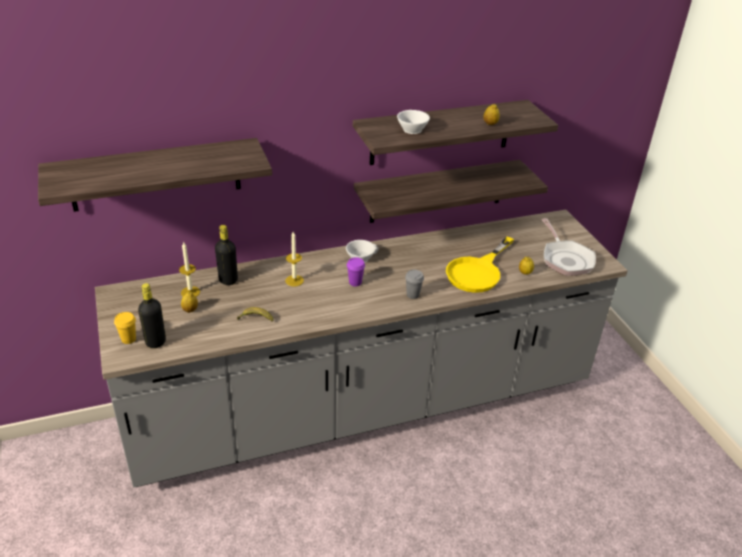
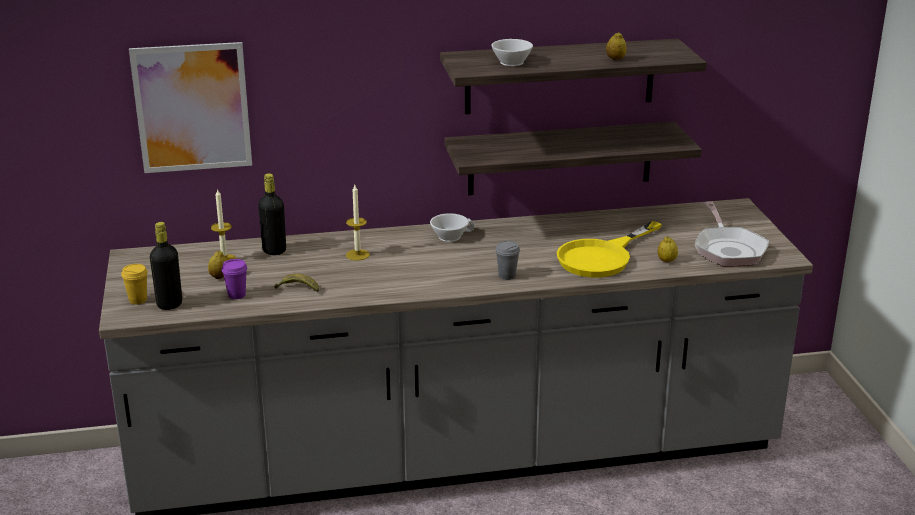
camera: 10 degrees right, 10 degrees down
(155, 175) = (192, 108): shelf -> picture
(355, 282) = (435, 260): purple cup -> purple cup (236, 295)

